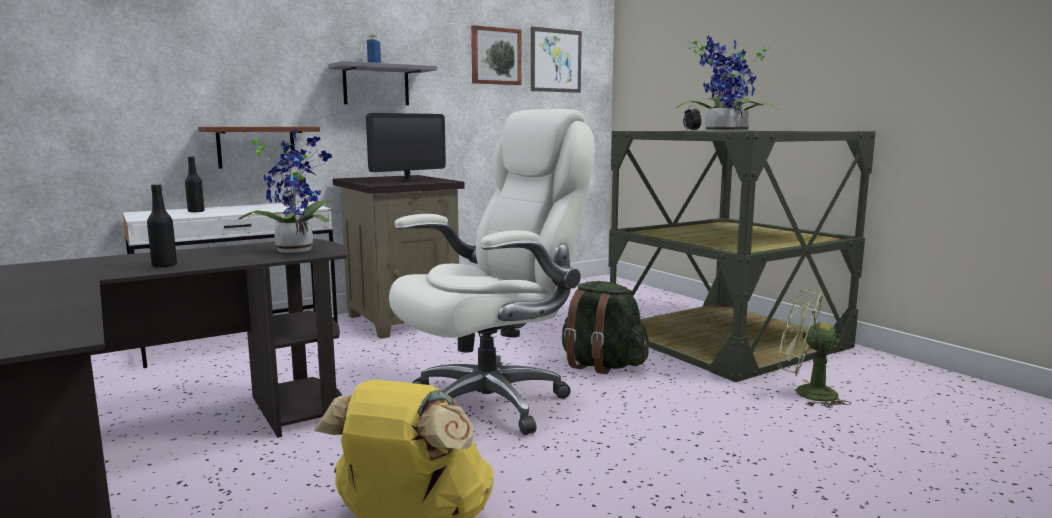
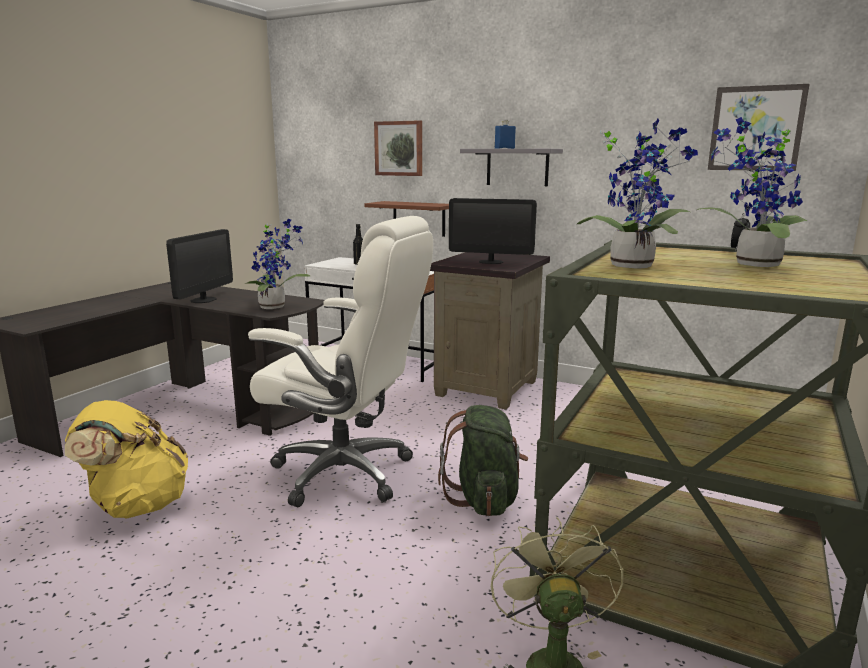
camera: 60 degrees right, 5 degrees up
(164, 266) = (203, 300): black bottle -> monitor
(495, 56) = (659, 129): picture -> picture (399, 148)

